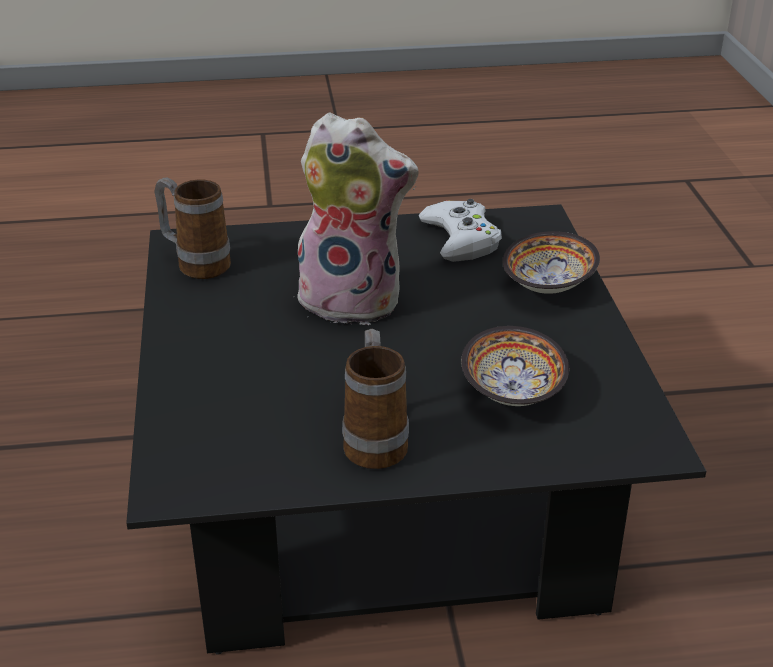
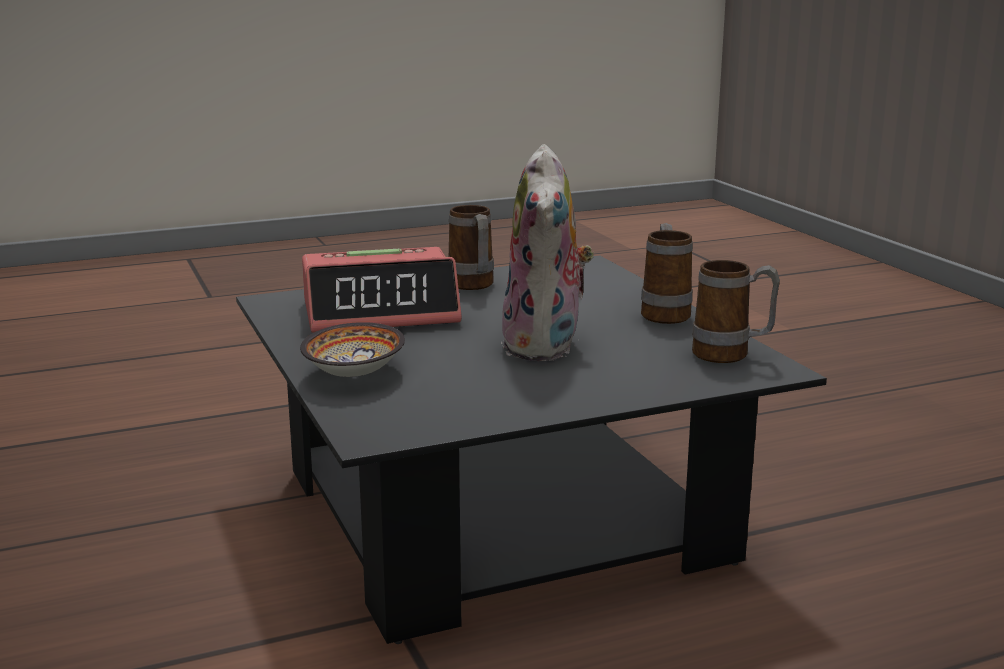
camera: 165 degrees right, 15 degrees down
(187, 340) = (665, 312): none -> mug
(354, 300) = (546, 346): plush toy -> plush toy turned 90 degrees counterclockwise
(461, 239) = (464, 403): white game controller -> none
(510, 393) = (381, 311): bowl -> alarm clock

